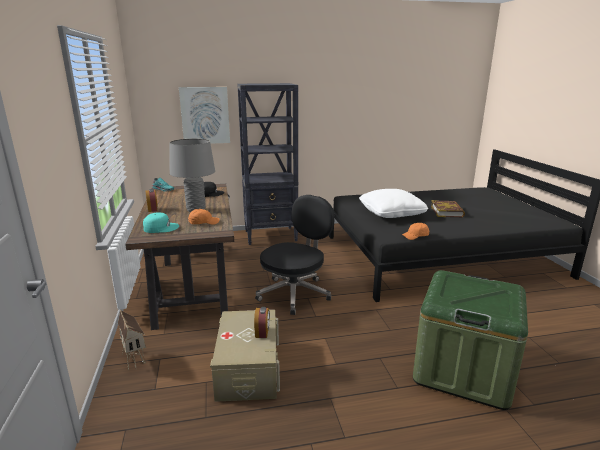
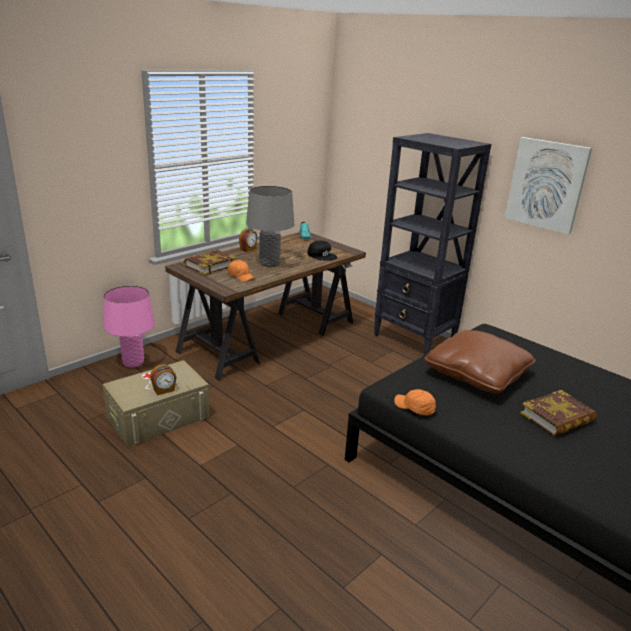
camera: 55 degrees right, 5 degrees up
(135, 360) = (133, 362): toy house -> pink table lamp
(161, 227) = (210, 265): turquoise cap -> book
(205, 115) = (390, 165): picture -> picture (546, 185)
(295, 293) = (304, 399): black office chair -> none
(391, 213) = (476, 374): white pillow -> brown pillow
(463, 370) = (257, 567): green storage box -> none

